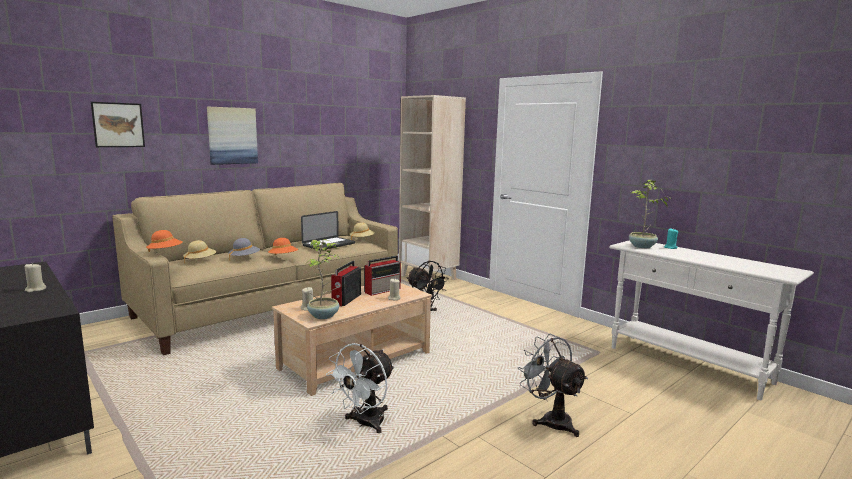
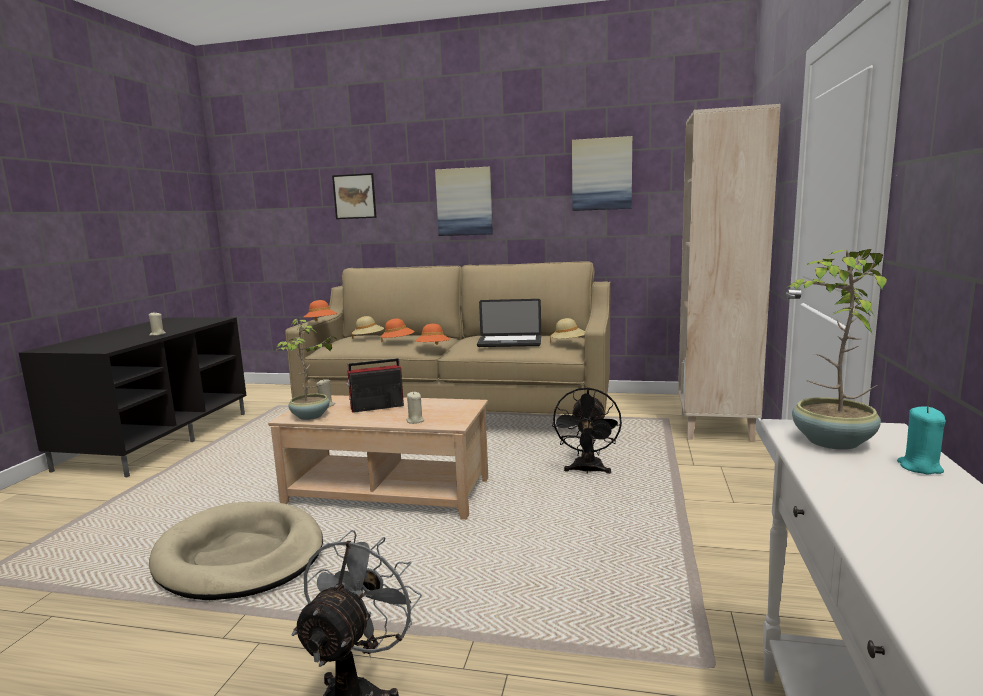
camera: 55 degrees right, 0 degrees up
(244, 258) = (398, 342): grey hat -> orange hat
(331, 121) = (601, 174): none -> picture
(365, 424) = (240, 556): white fan -> beige dog bed
(383, 290) = (437, 409): radio -> none

